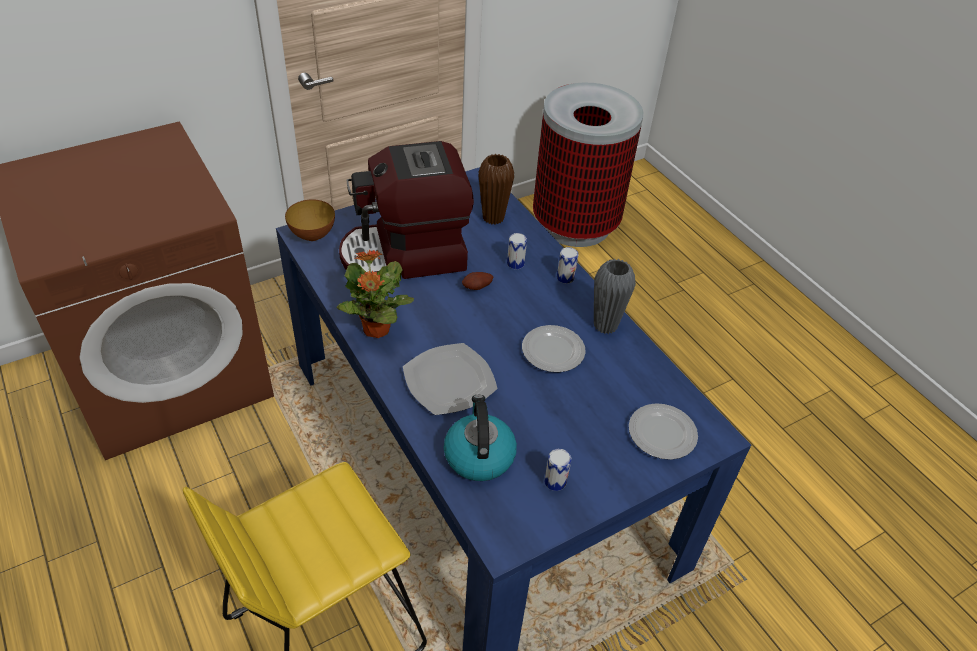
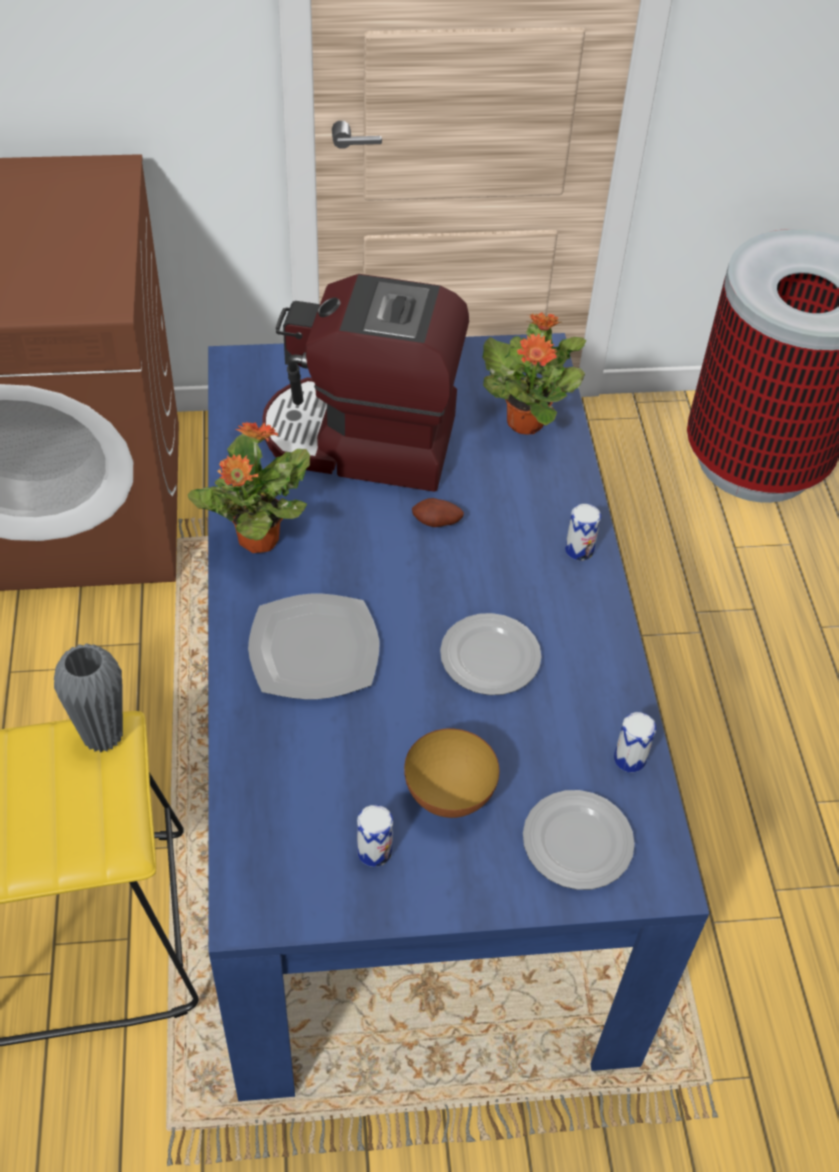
camera: 25 degrees right, 5 degrees up
(312, 235) = (251, 372): bowl -> bowl (449, 795)
(478, 455) = (291, 772): kettle -> none
(493, 218) = (526, 421): brown vase -> potted plant
(515, 263) = (516, 503): can -> can (630, 759)
(605, 325) = (595, 645): grey vase -> grey vase (103, 736)

